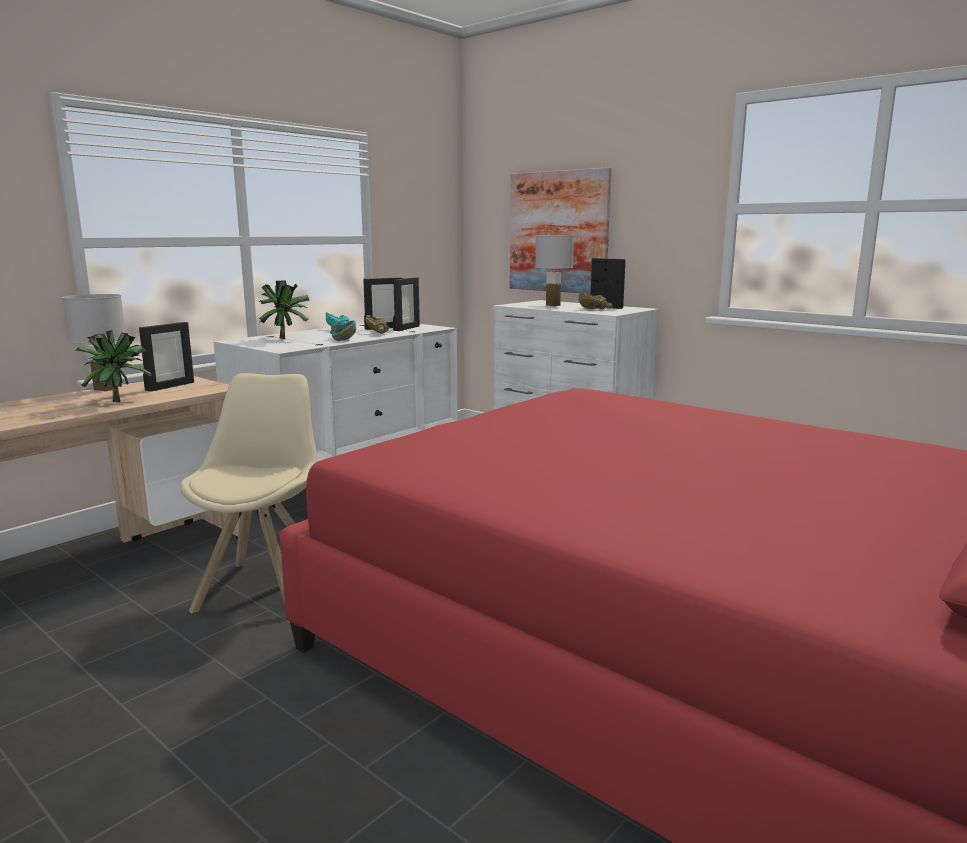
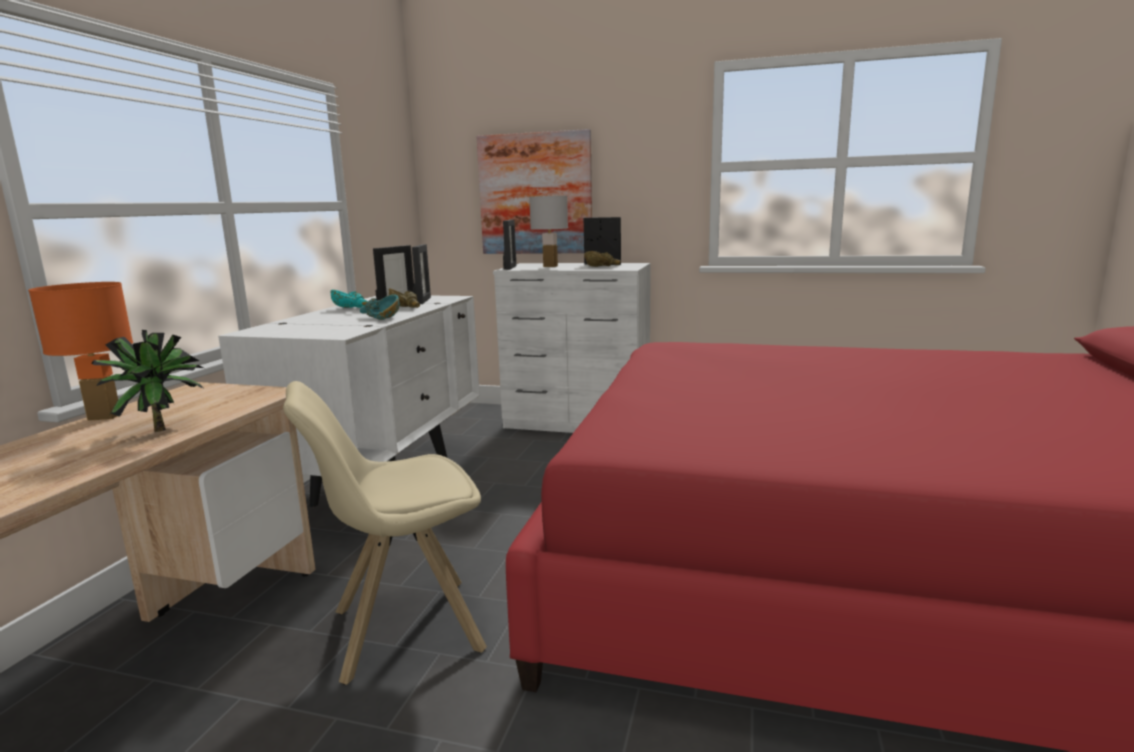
camera: 25 degrees left, 0 degrees up
(104, 389) = (103, 417): white table lamp -> orange table lamp
(170, 386) = (200, 399): picture frame -> picture frame (510, 267)
(264, 589) = (405, 629): beige chair -> beige chair turned 90 degrees counterclockwise
(286, 338) = (309, 323): potted plant -> none

